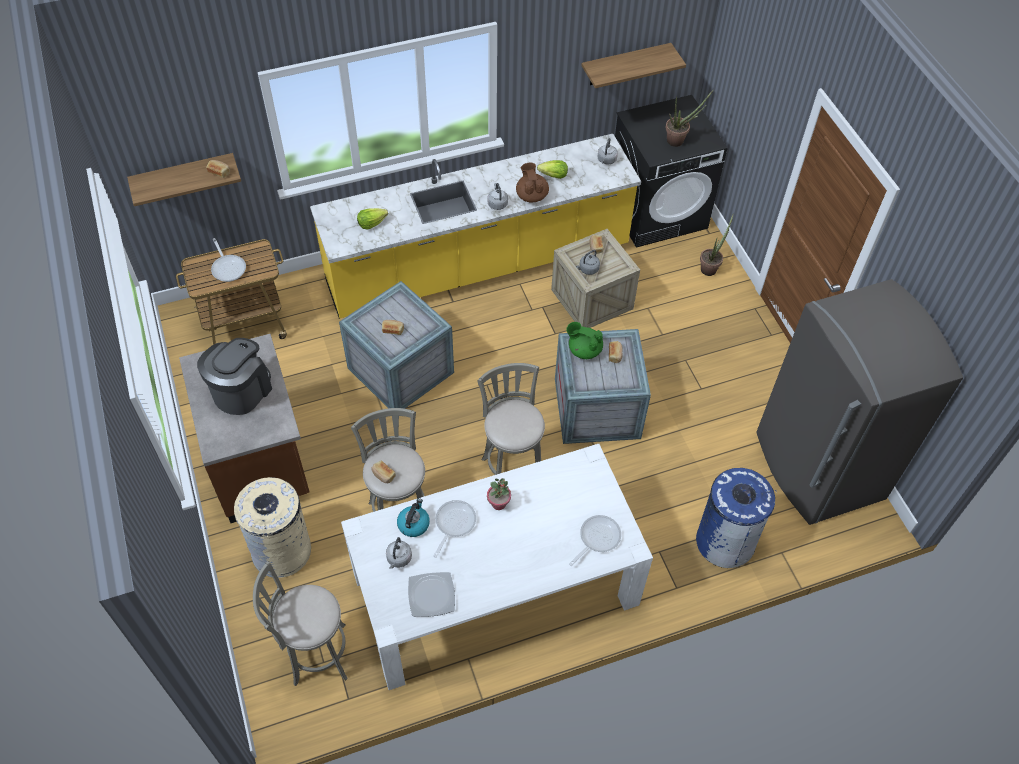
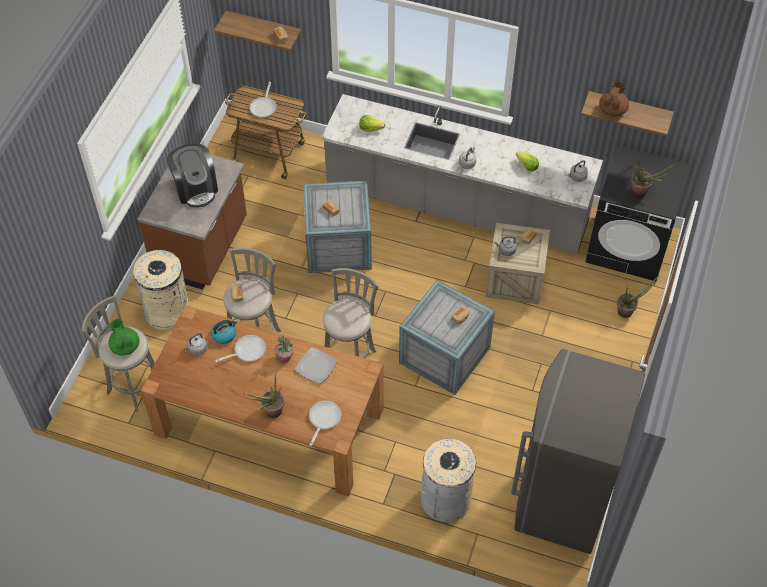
camera: 40 degrees right, 0 degrees up
(241, 390) = (195, 188): coffee machine -> coffee machine turned 90 degrees clockwise
(431, 595) = (195, 382): plate -> plate (316, 366)
(478, 266) = (456, 207): yellow counter -> grey counter
(495, 588) = (269, 421): white dining table -> brown dining table
(531, 195) = (497, 171): brown teapot -> brown teapot (612, 110)
(538, 570) = (270, 412): none -> potted plant
(584, 350) = (443, 301): green teapot -> green teapot (125, 346)
(597, 538) = (323, 419): frying pan -> frying pan turned 60 degrees counterclockwise
(725, 541) = (446, 499): blue trash can -> beige trash can

